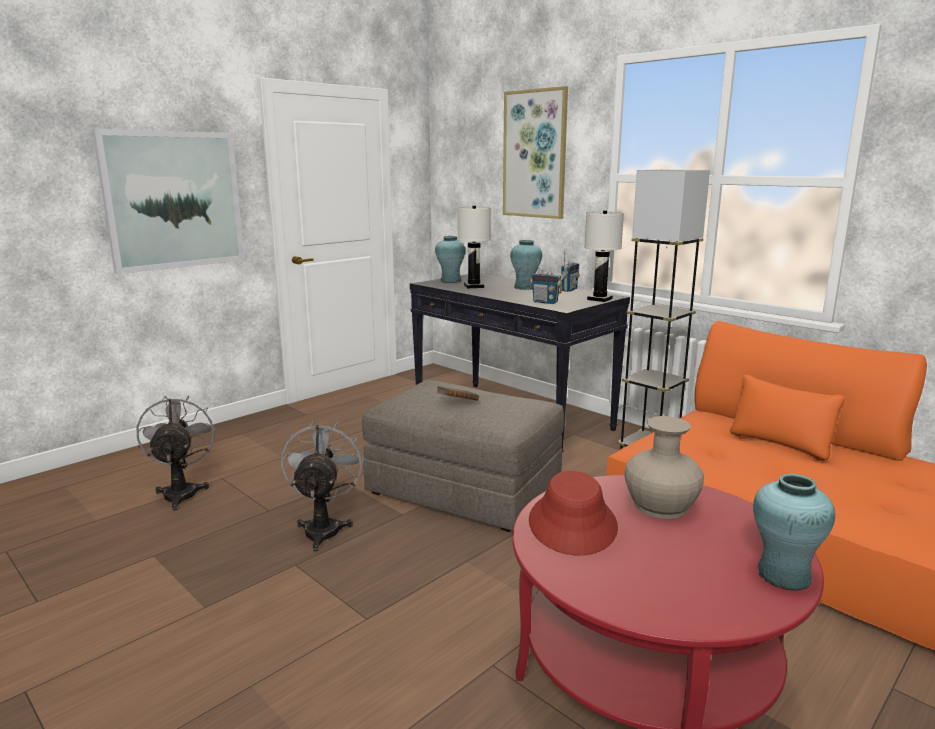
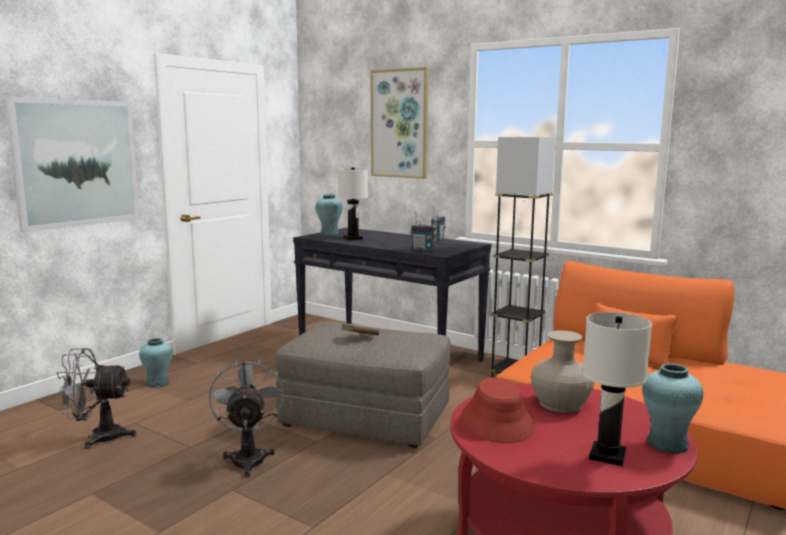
camera: 10 degrees left, 5 degrees down
(182, 491) = (98, 437): grey fan -> grey fan turned 75 degrees counterclockwise
(525, 287) = (398, 238): turquoise vase -> turquoise vase (157, 383)
(600, 299) = (467, 246): white table lamp -> white table lamp (608, 456)

